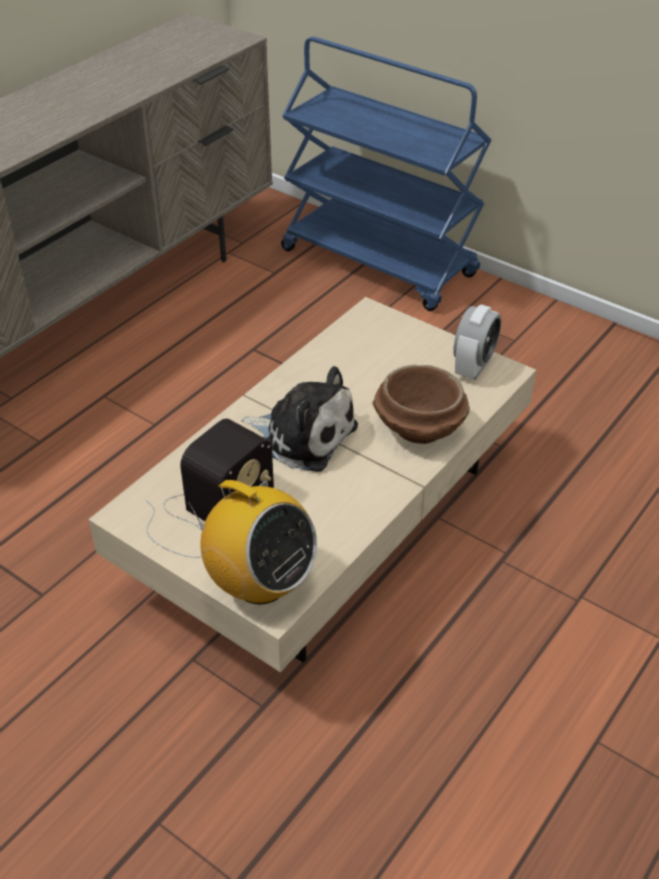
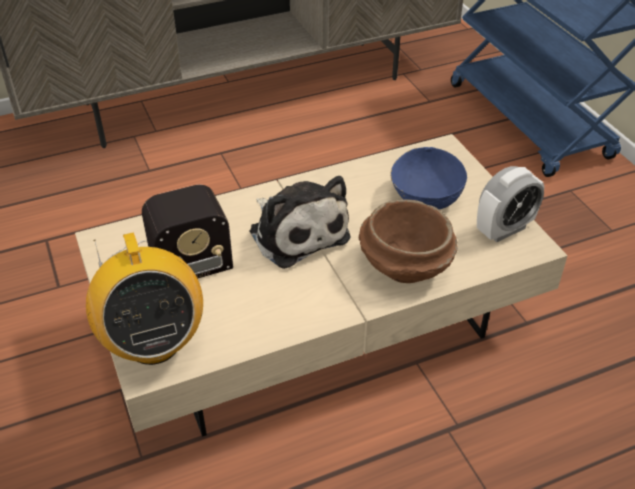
camera: 30 degrees right, 0 degrees up
(388, 362) = (425, 197): none -> blue bowl

